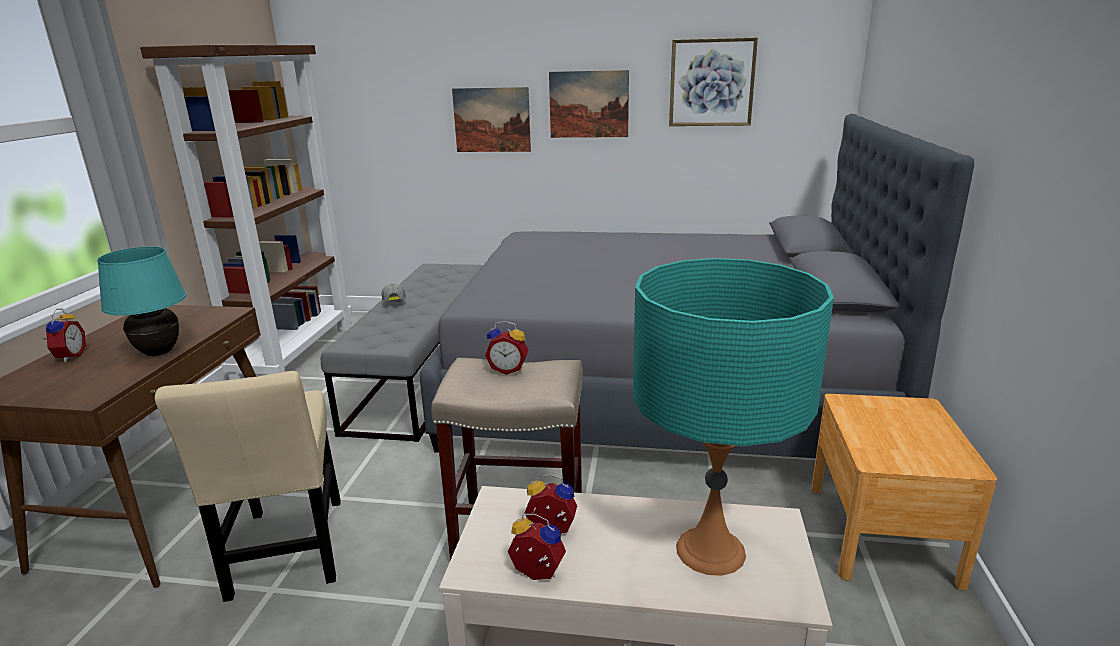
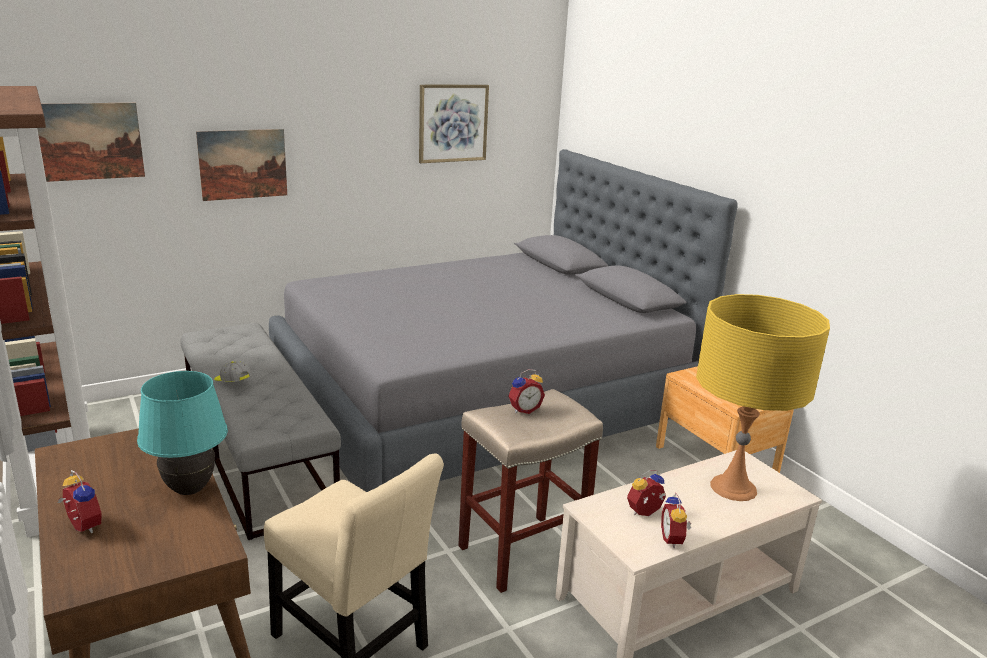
camera: 40 degrees left, 0 degrees up
(536, 575) = (674, 539): alarm clock -> alarm clock turned 75 degrees counterclockwise
(589, 104) = (345, 145): picture -> picture (89, 141)
(710, 550) = (733, 487): turquoise table lamp -> yellow table lamp

